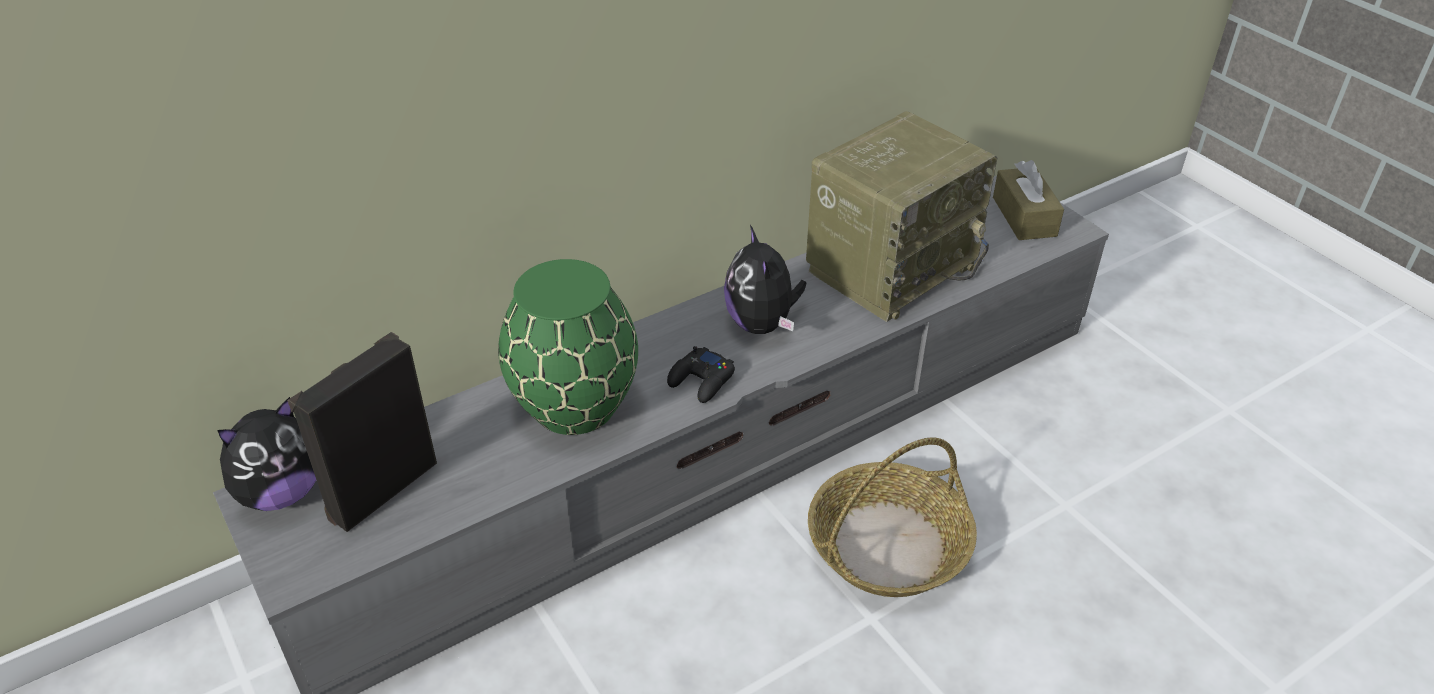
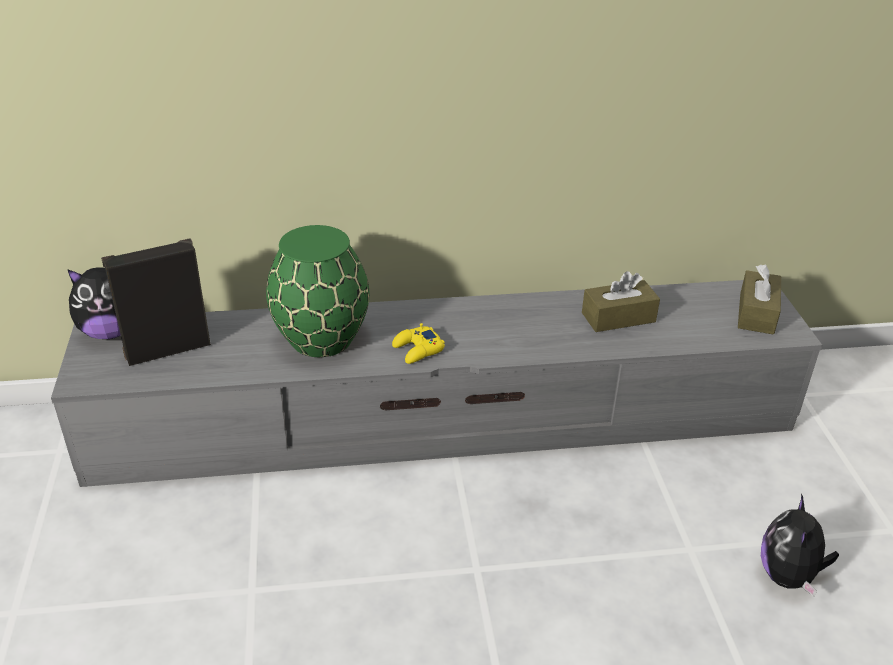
camera: 25 degrees right, 5 degrees down
(701, 381) = (418, 350): black game controller -> yellow game controller
(762, 324) = (490, 327): plush toy -> plush toy (788, 576)
(887, 546) = (524, 526): basket -> none
(891, 266) = (618, 317): radio -> brown tissue box

